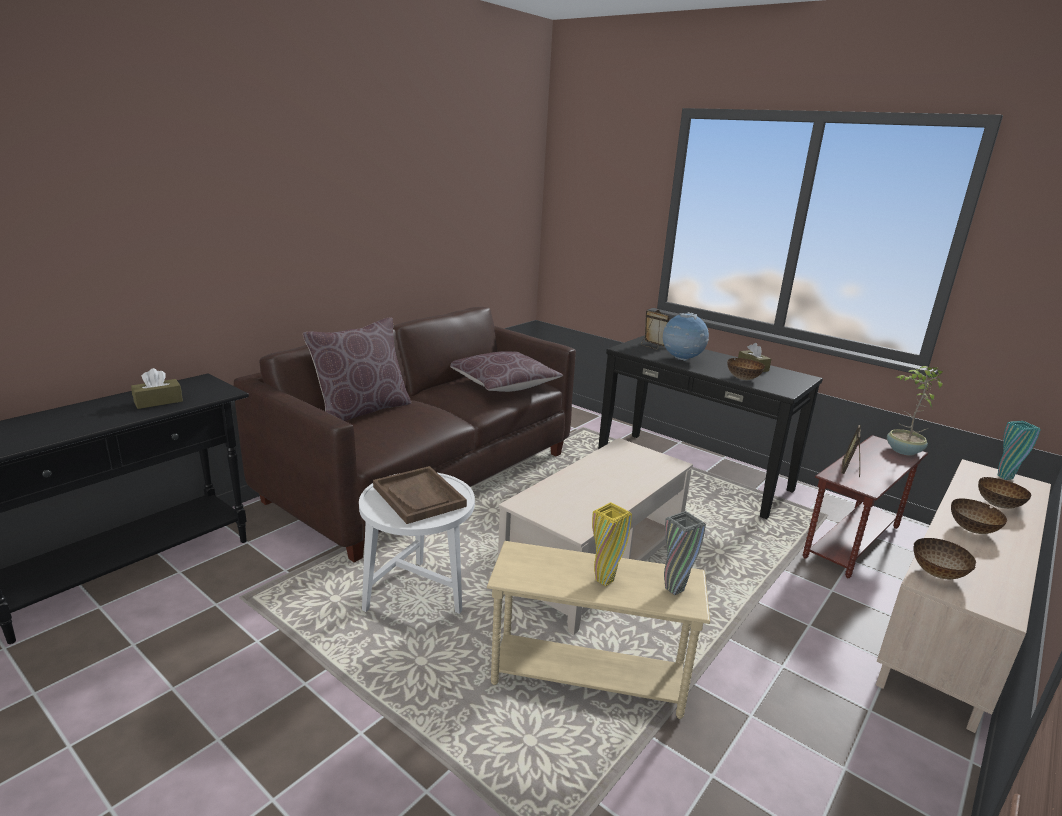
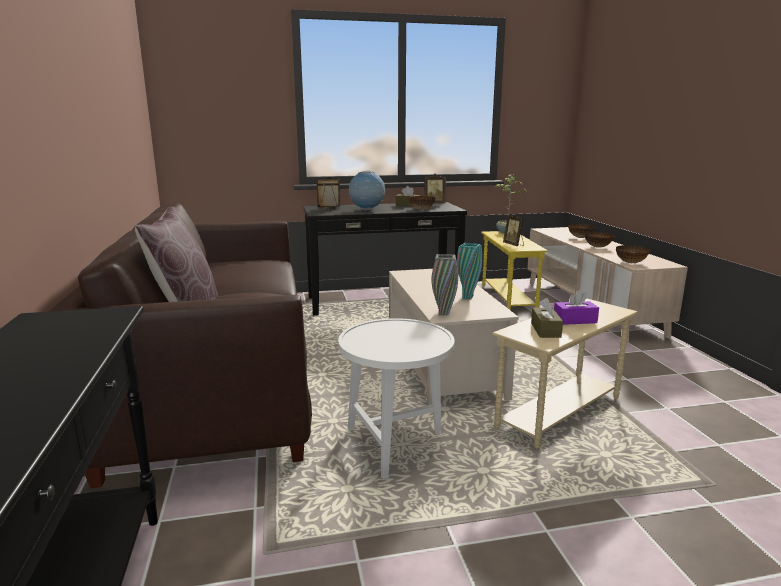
camera: 50 degrees left, 5 degrees down
(158, 401) = (57, 346): brown tissue box -> brown tissue box (545, 330)
(419, 496) = (396, 336): brown tray -> none
(504, 384) = (252, 266): brown pillow -> none
(604, 580) = (574, 320): yellow vase -> purple tissue box
(674, 589) = (600, 308): grey vase -> grey vase (443, 313)
(791, 375) = (434, 204): none -> picture frame
(853, 542) = (508, 298): brown side table -> yellow side table
(1005, 477) = (556, 229): turquoise vase -> turquoise vase (467, 297)

